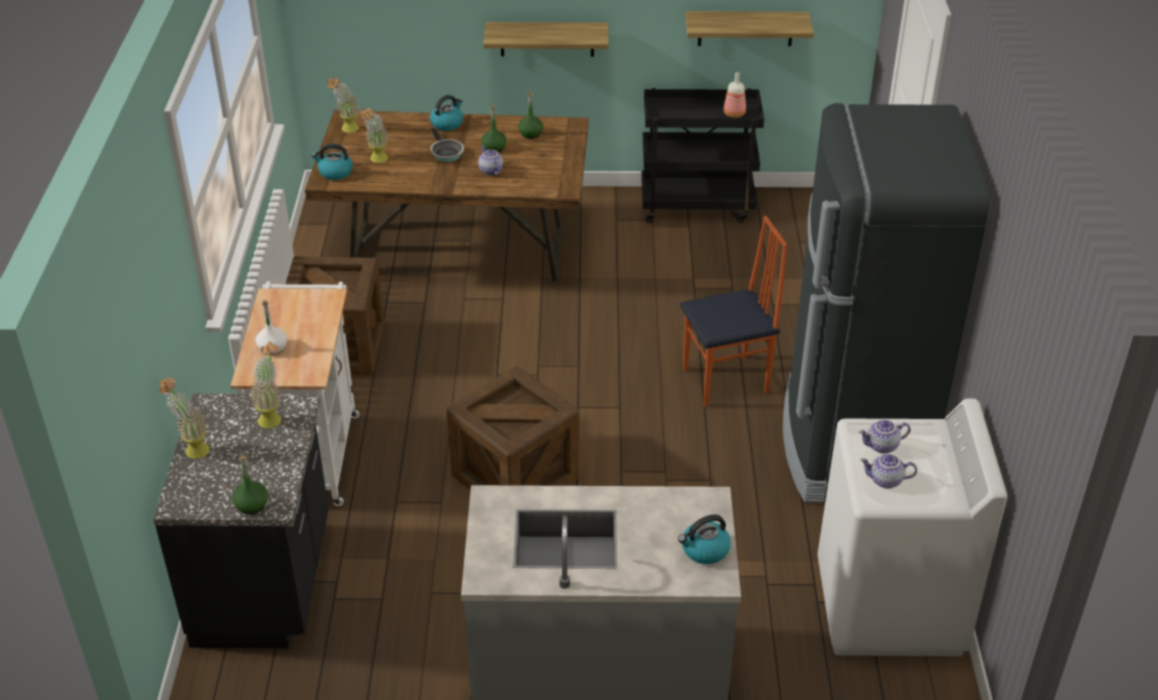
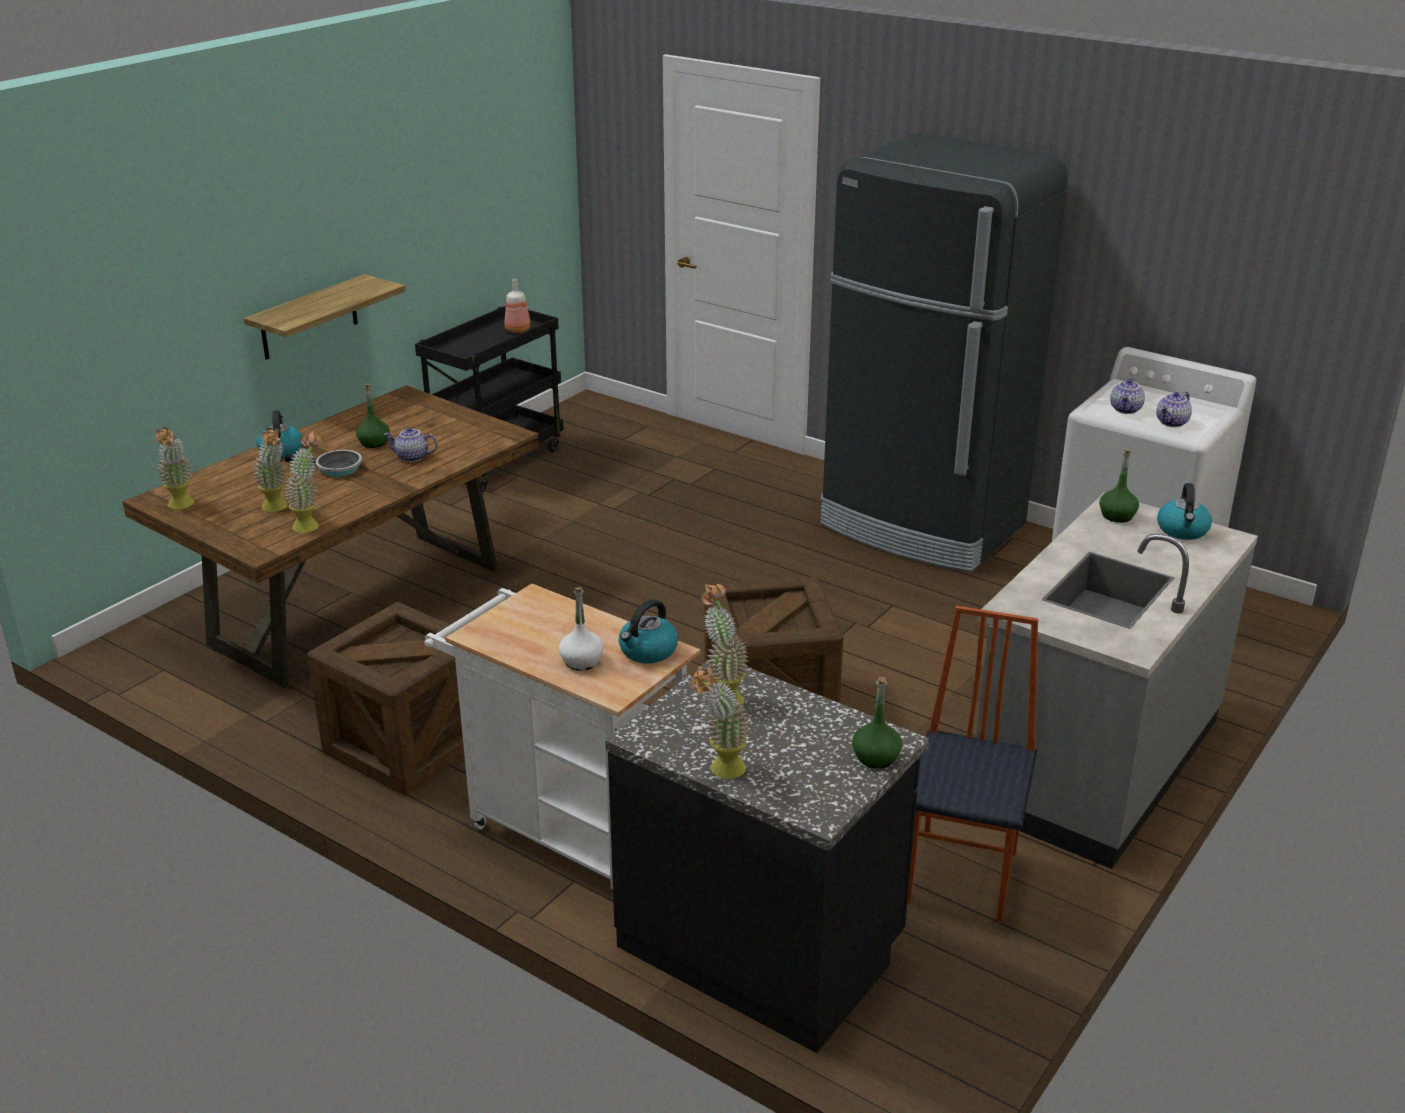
camera: 55 degrees left, 10 degrees down
(335, 173) = (255, 539): kettle -> kettle (647, 651)
(371, 180) = (310, 524): none -> potted plant
(531, 134) = (383, 418): green bottle -> green bottle (1117, 516)
(727, 381) = (768, 545): chair -> chair (964, 876)
(745, 28) = (482, 238): shelf -> none

